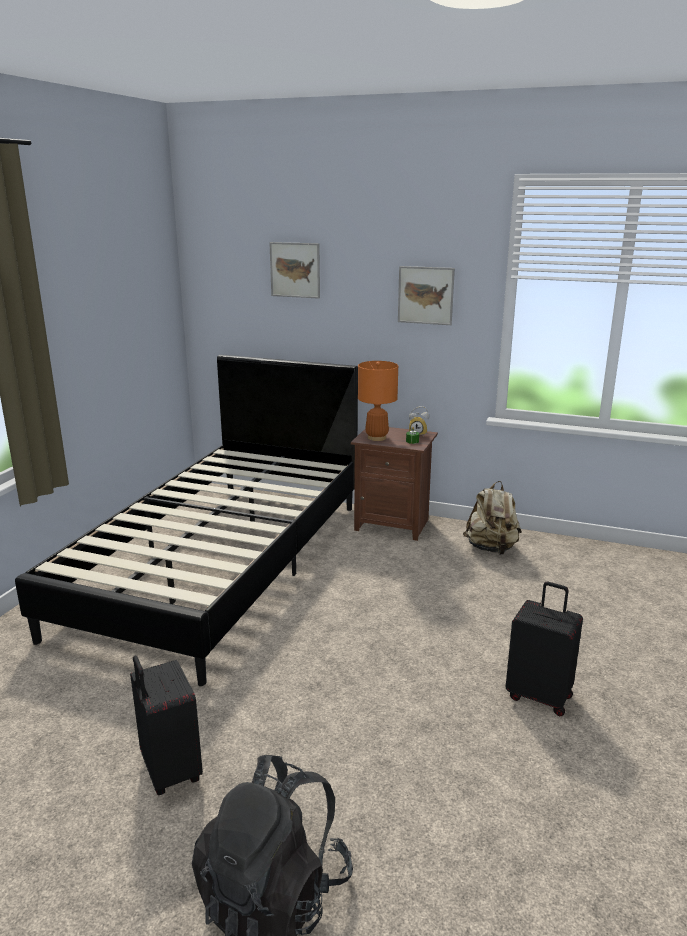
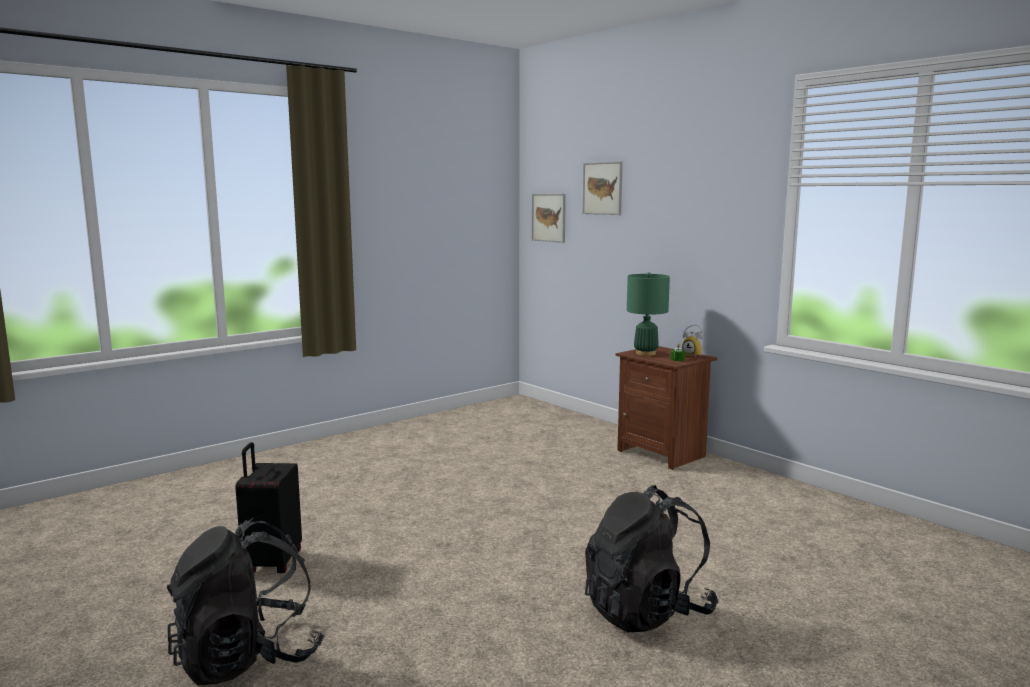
camera: 30 degrees right, 10 degrees down
(221, 563) = (469, 450): black bed -> none
(376, 438) = (645, 353): orange table lamp -> green table lamp
(425, 295) = (711, 209): picture -> picture (549, 217)
(491, 549) = (747, 491): beige backpack -> none
(539, 696) = (647, 612): black suitcase -> black backpack

